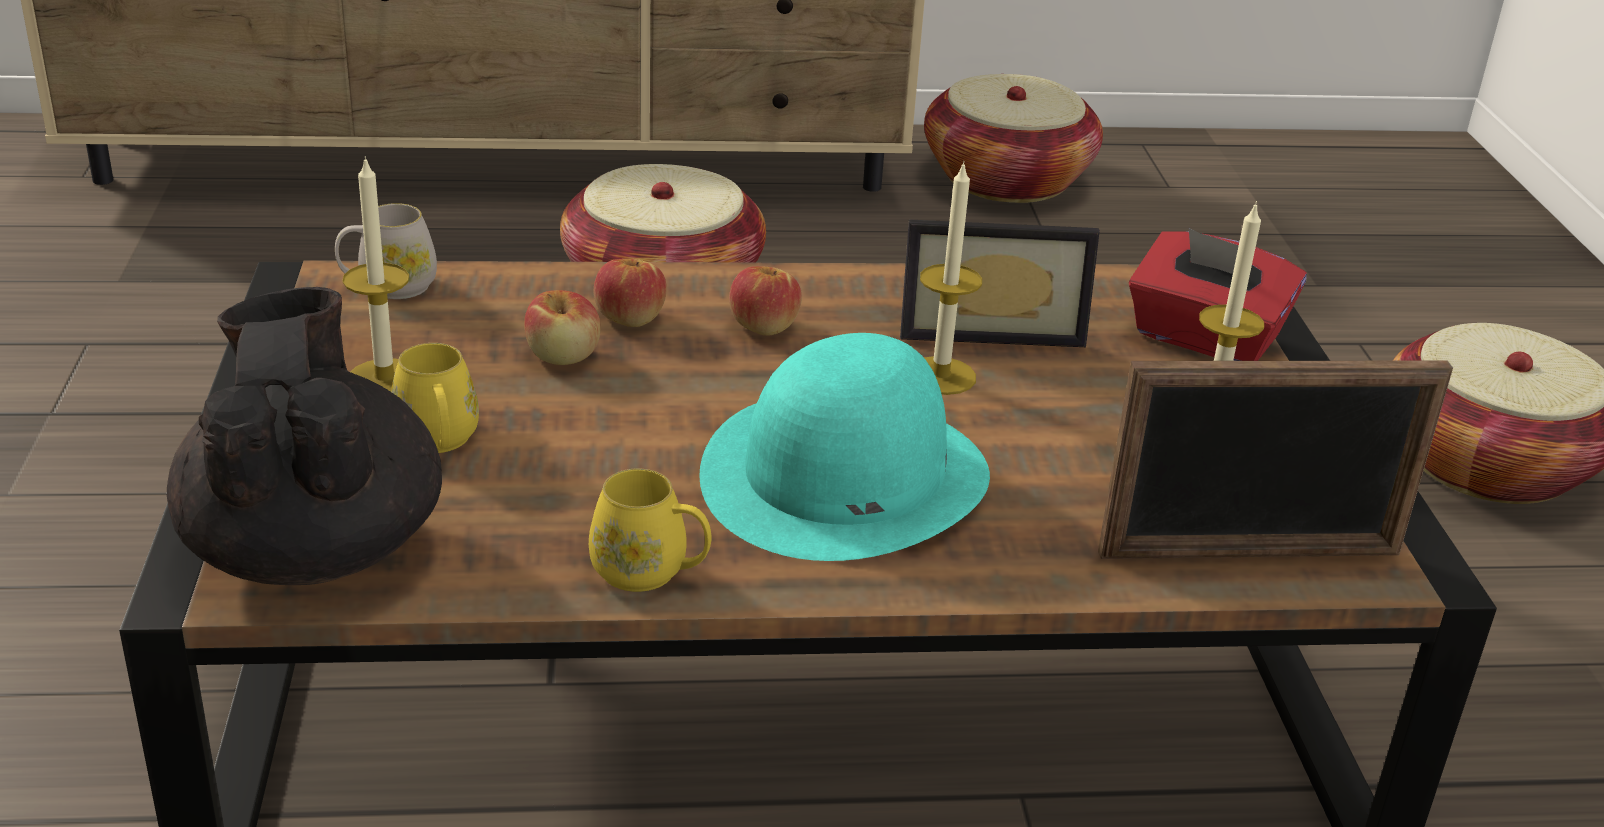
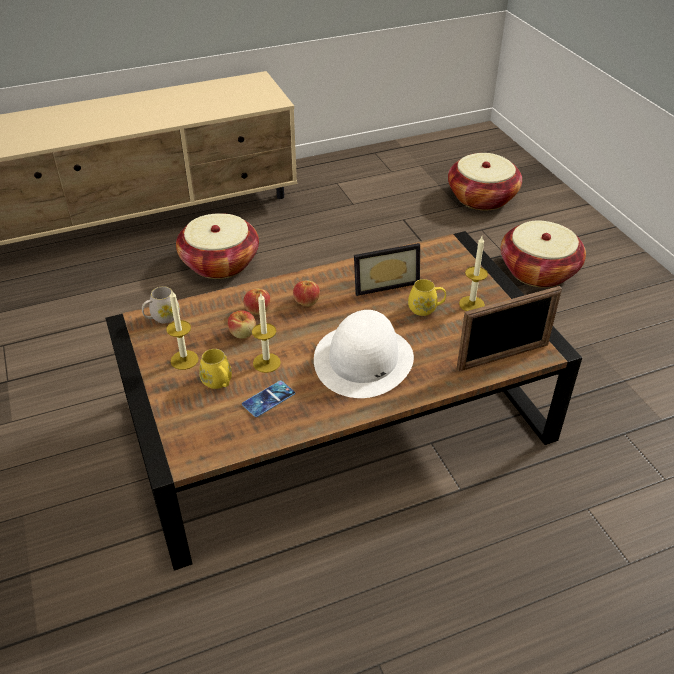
camera: 15 degrees left, 10 degrees up
(314, 547) = (200, 438): black teapot -> none
(542, 504) = (268, 399): none -> phone
(650, 572) = (318, 416): yellow mug -> yellow mug (426, 308)
(844, 476) = (363, 360): turquoise hat -> white hat
(940, 376) = (376, 308): candle -> candle (266, 363)
(1006, 180) = (330, 181): basket -> basket (482, 198)
(1204, 339) = (457, 269): red tissue box -> none

